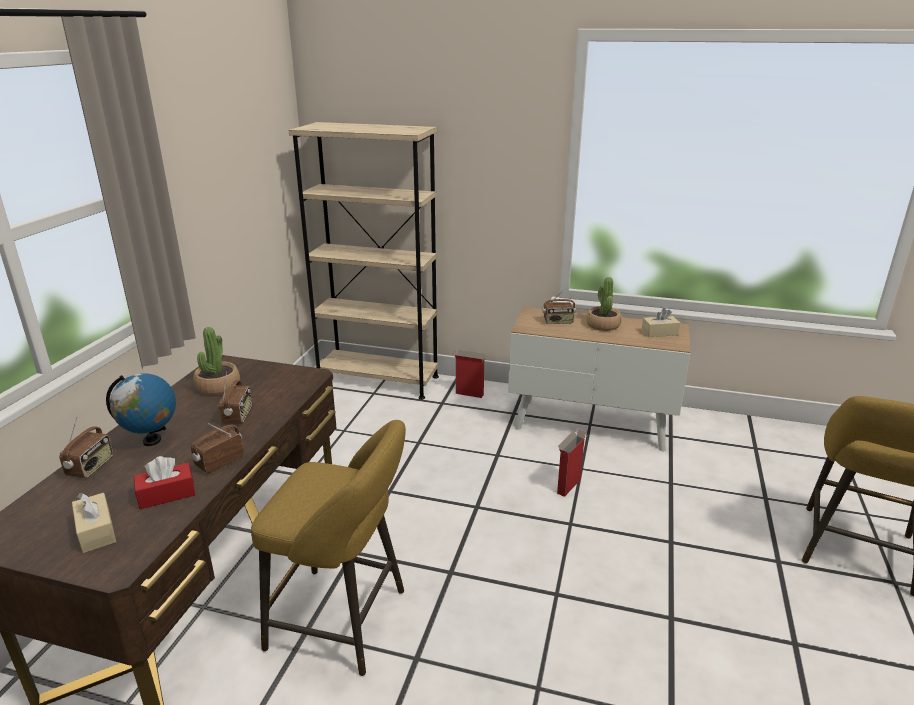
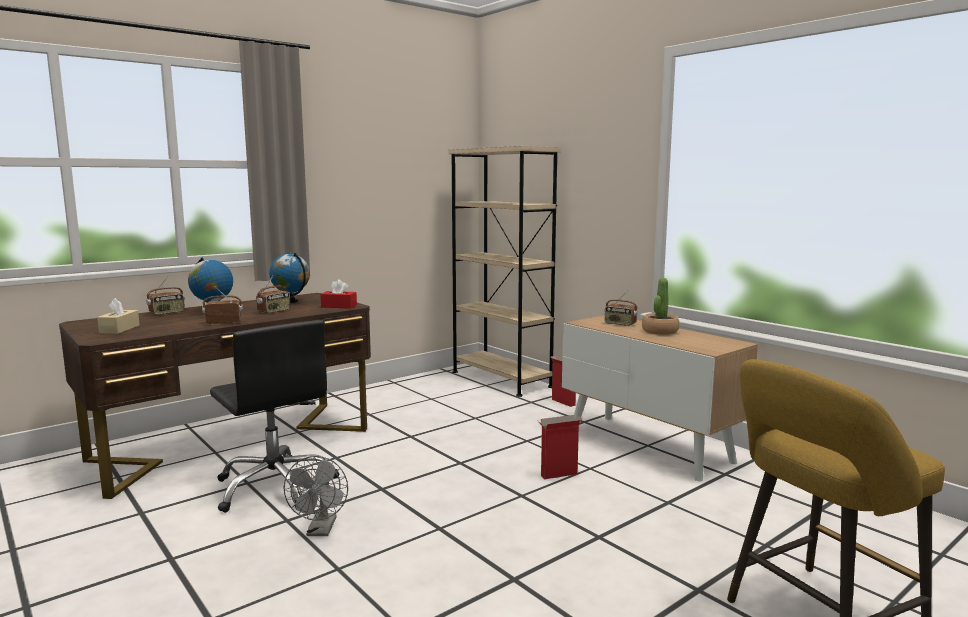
camera: 35 degrees right, 15 degrees down
(166, 494) = (174, 326): red tissue box -> red tissue box (339, 306)
(218, 386) = (291, 301): potted plant -> globe
(345, 621) = (275, 486): yellow stool -> black office chair
(465, 653) = (321, 530): none -> grey fan
(659, 332) = (709, 343): beige tissue box -> none

